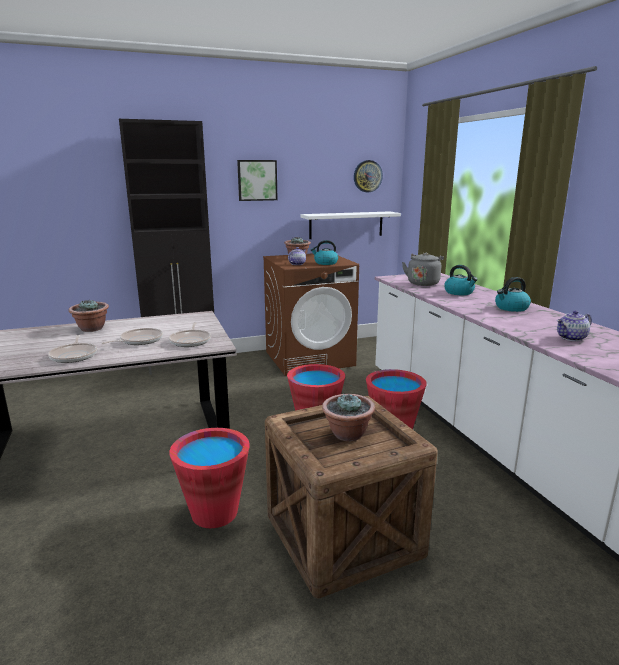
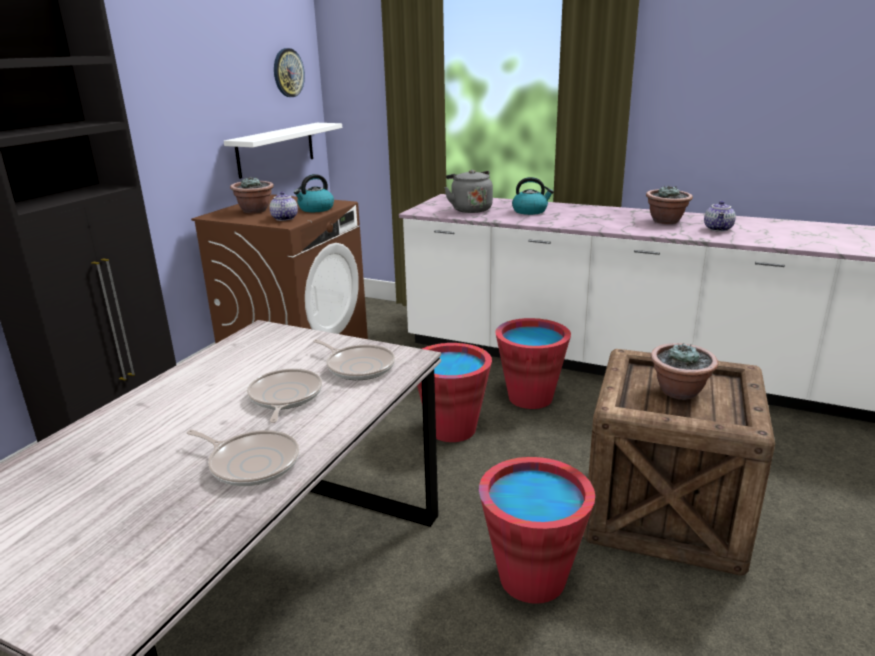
camera: 45 degrees left, 5 degrees up
(92, 329) = (142, 417): potted plant -> potted plant (666, 221)
(257, 180) = (159, 89): picture -> none
(511, 308) = (610, 215): kettle -> none

